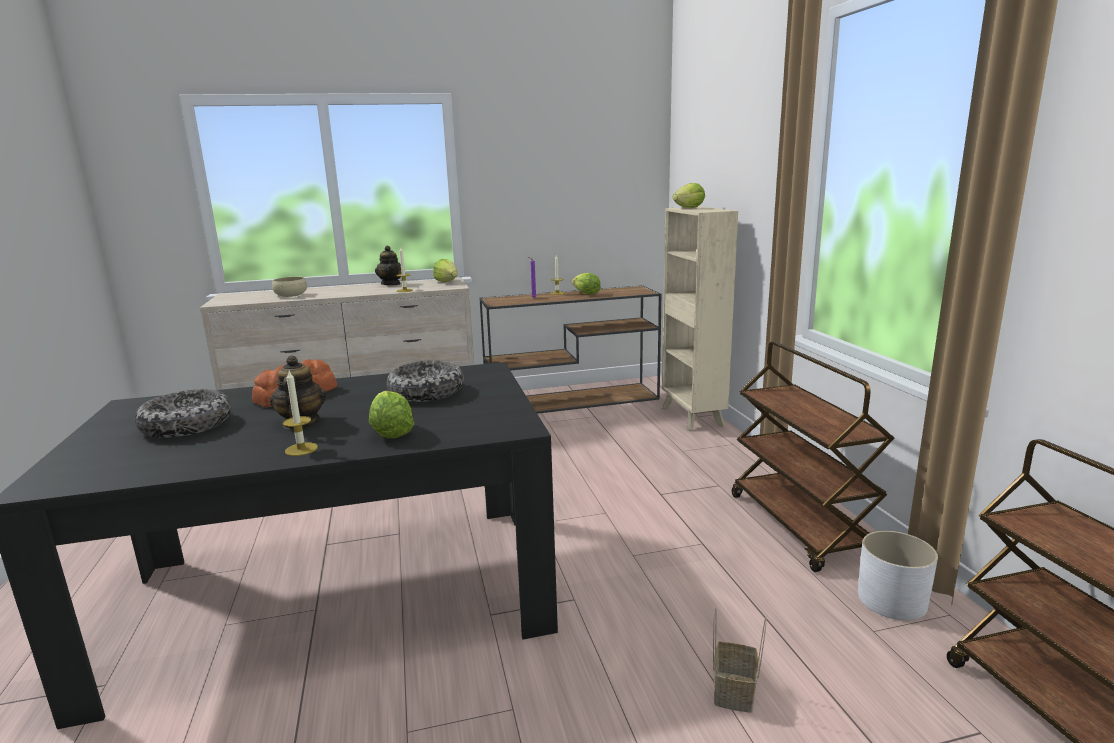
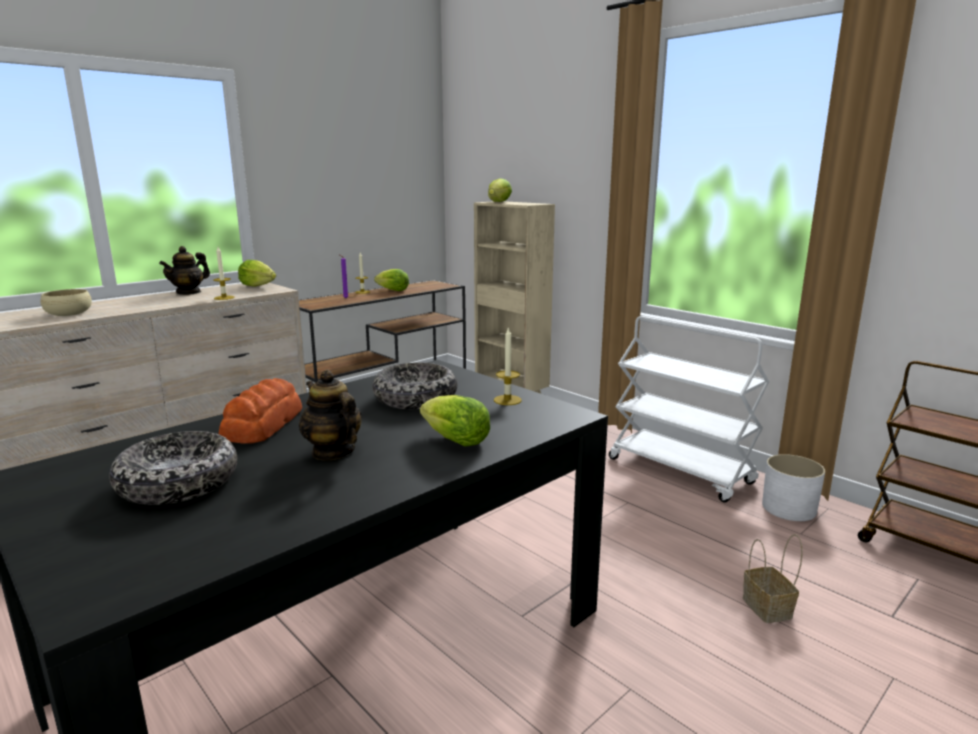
camera: 30 degrees left, 0 degrees up
(301, 449) = (389, 476): candle -> candle (507, 400)
(391, 284) = (189, 292): teapot -> teapot turned 90 degrees clockwise
(800, 527) = (681, 471): brown cart -> white cart

